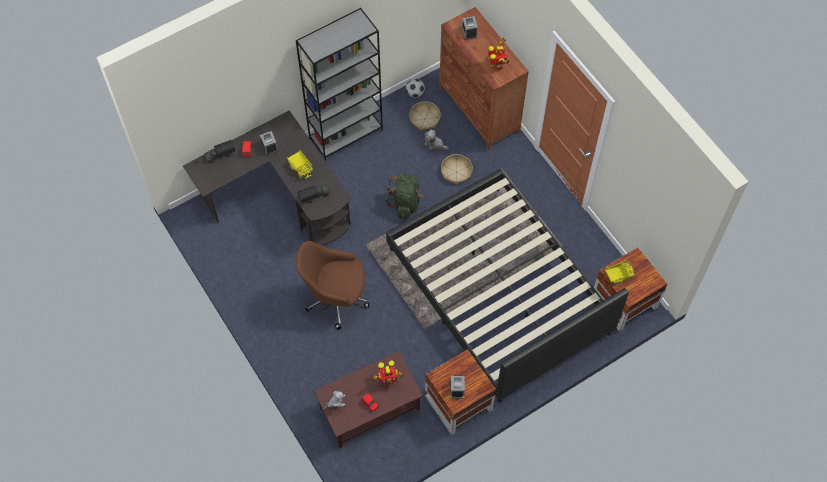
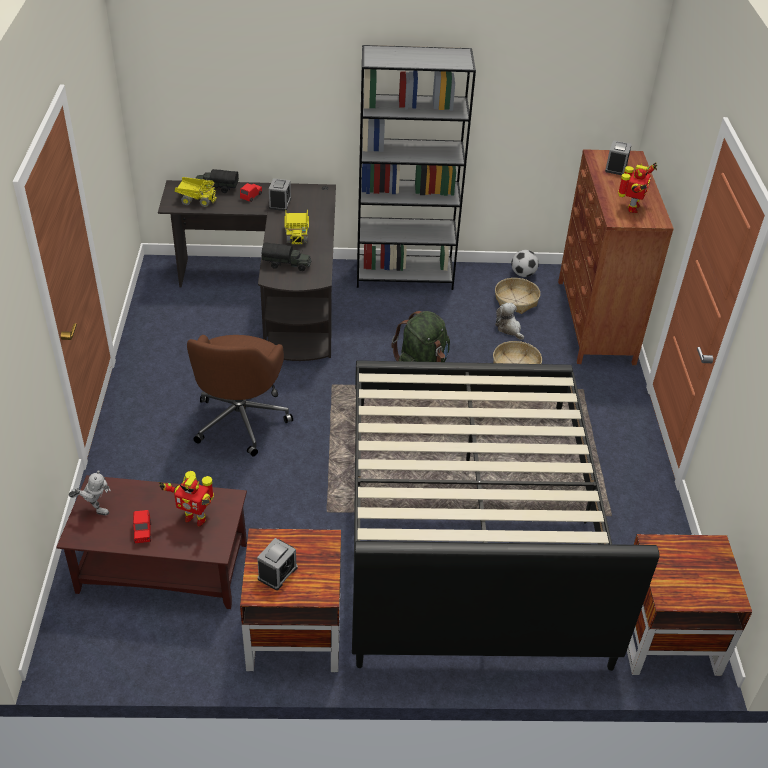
camera: 30 degrees right, 20 degrees down
(336, 299) = (240, 422): brown office chair -> brown office chair turned 120 degrees counterclockwise
(618, 276) = (666, 557): toy truck -> toy truck (196, 200)

